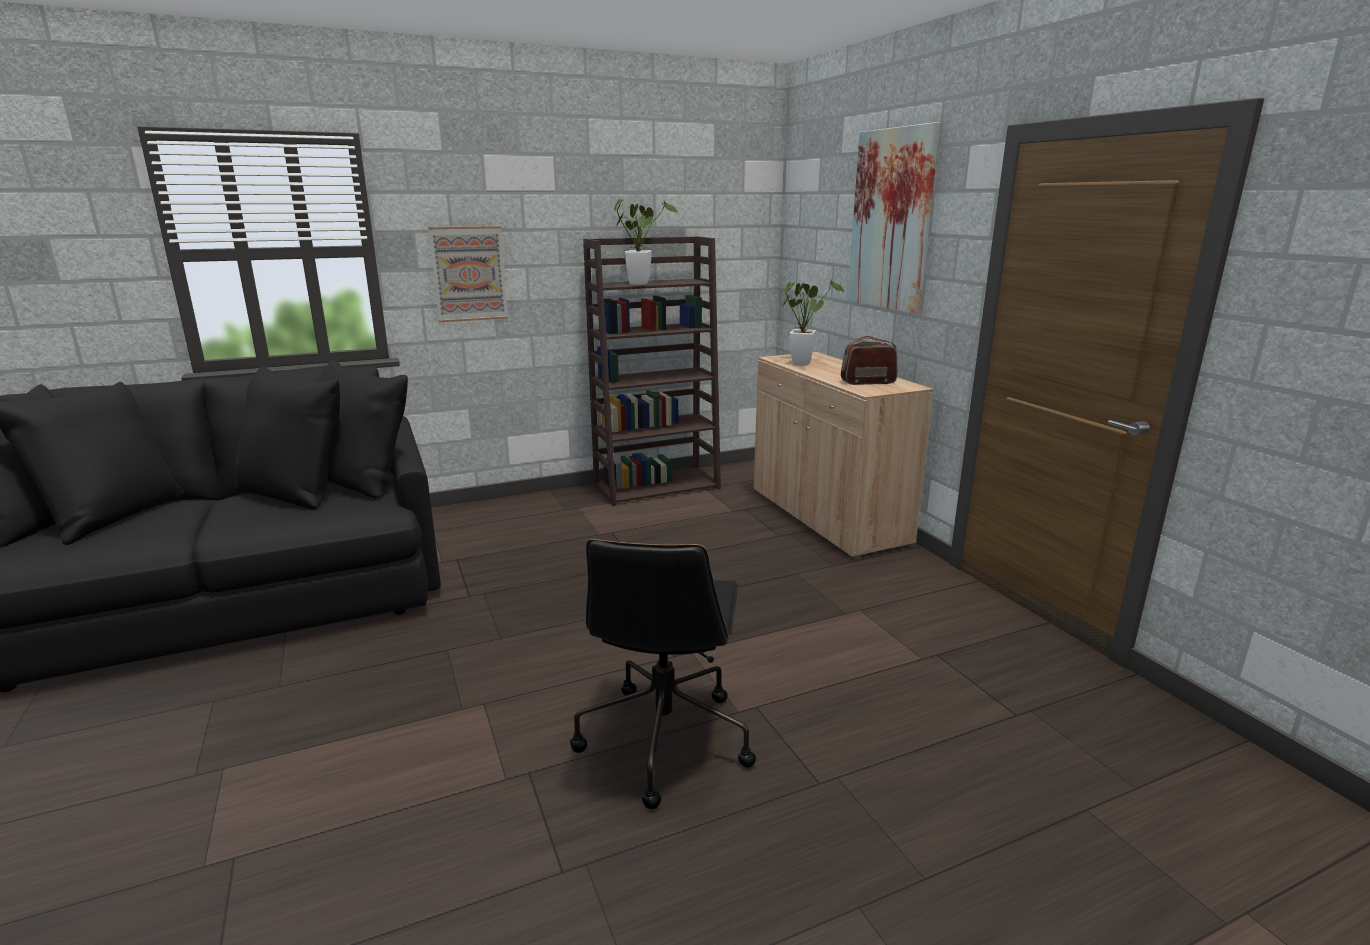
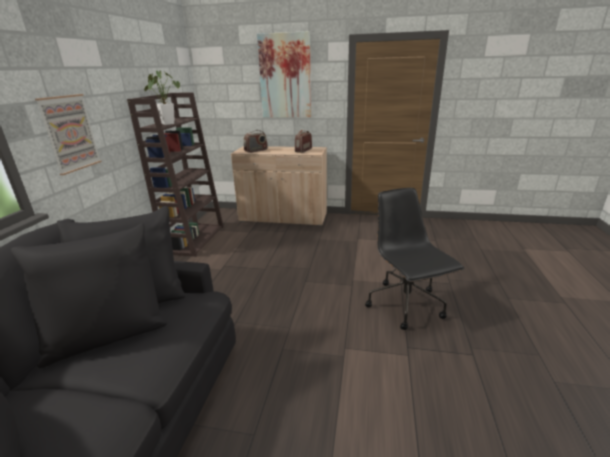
camera: 55 degrees left, 5 degrees up
(664, 738) = (406, 305): black office chair -> black office chair turned 150 degrees counterclockwise
(802, 362) = (256, 150): potted plant -> radio

